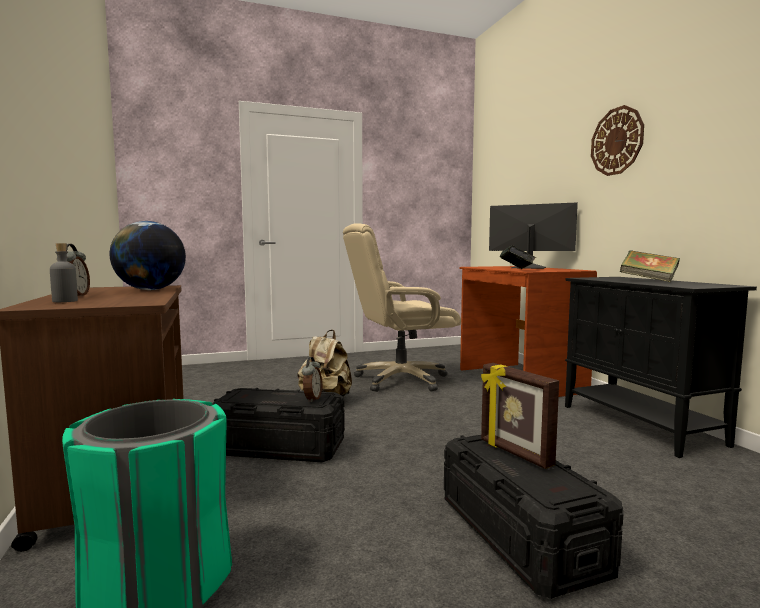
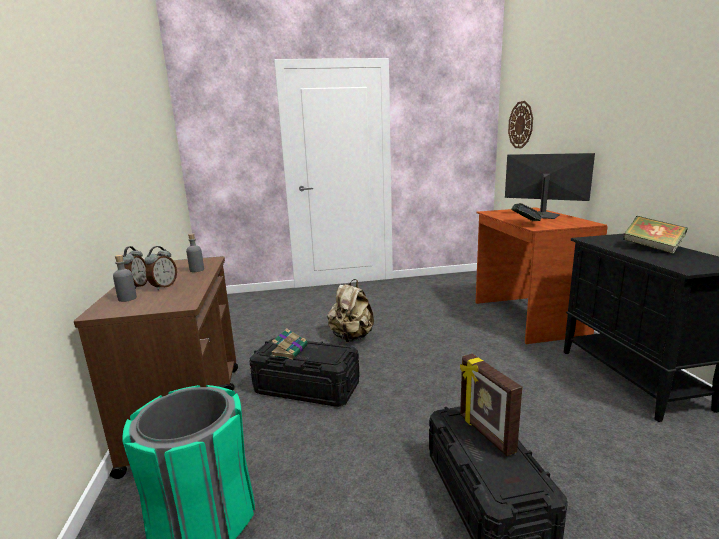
camera: 10 degrees right, 10 degrees up
(150, 290) = (197, 270): globe -> grey bottle
(260, 397) = (290, 350): none -> book
(312, 399) = (330, 354): alarm clock -> alarm clock (163, 286)
(400, 380) = (419, 314): beige office chair -> none
(617, 141) = (638, 94): wall clock -> wall clock (521, 125)

